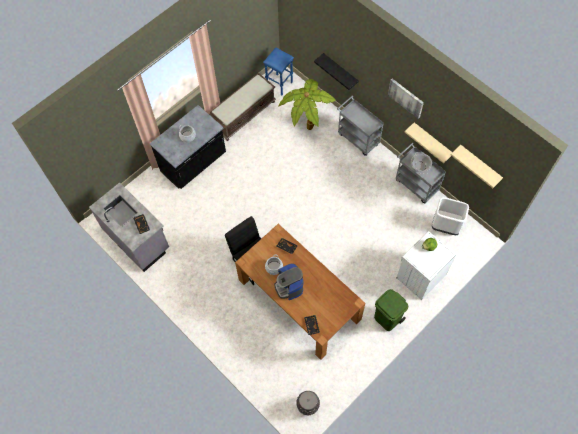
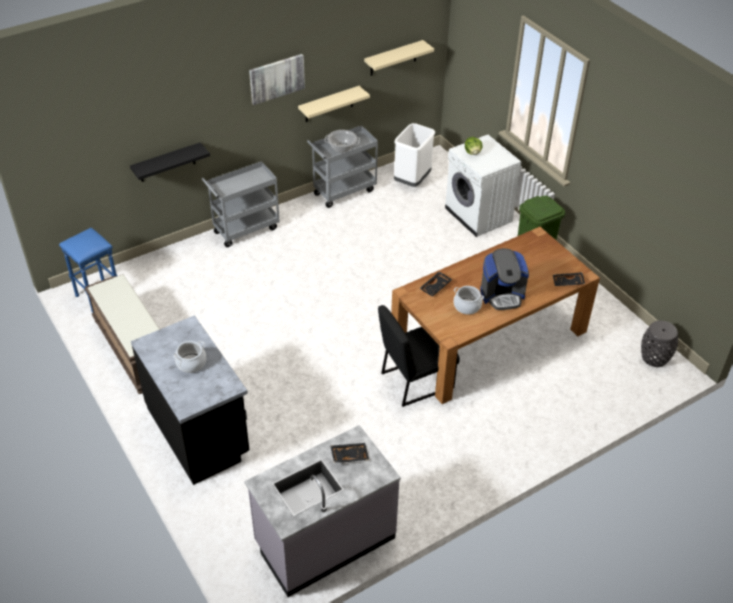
camera: 80 degrees left, 20 degrees down
(306, 126) = (195, 280): potted plant -> none

